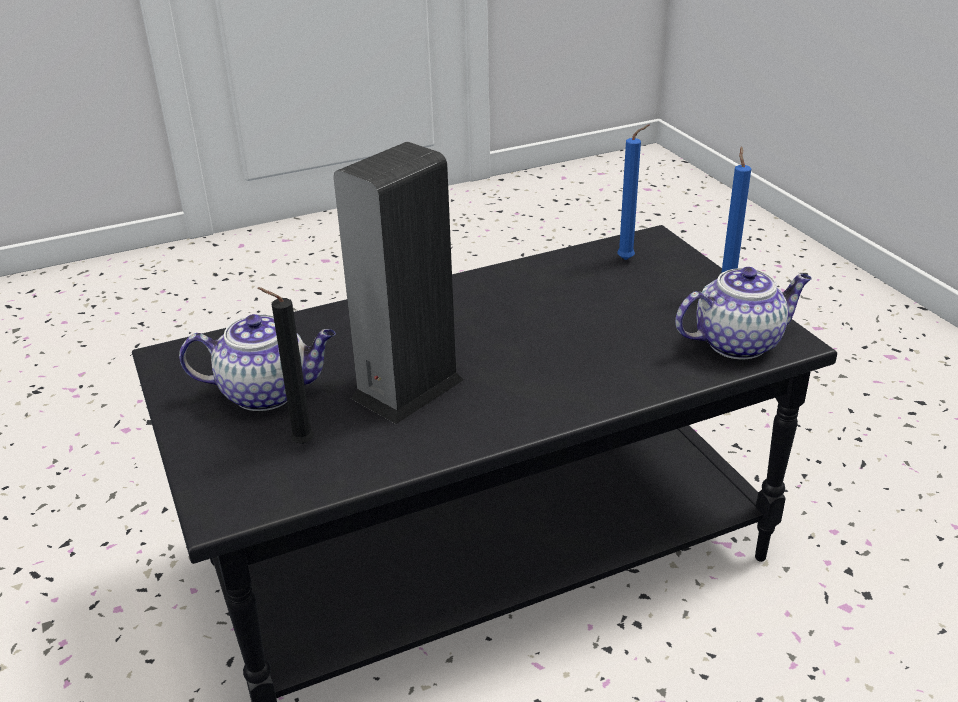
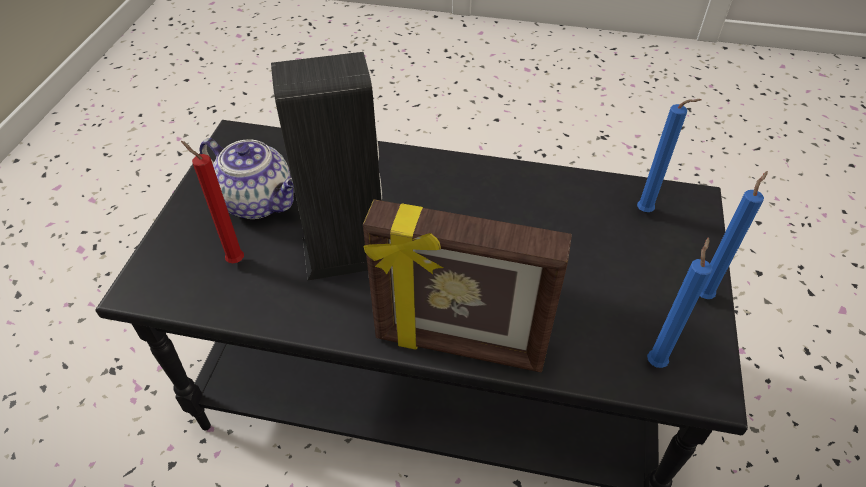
camera: 35 degrees right, 15 degrees up
(299, 444) = (233, 260): black candle -> red candle
(587, 403) = (459, 346): none -> picture frame
(739, 342) = (656, 360): teapot -> blue candle

